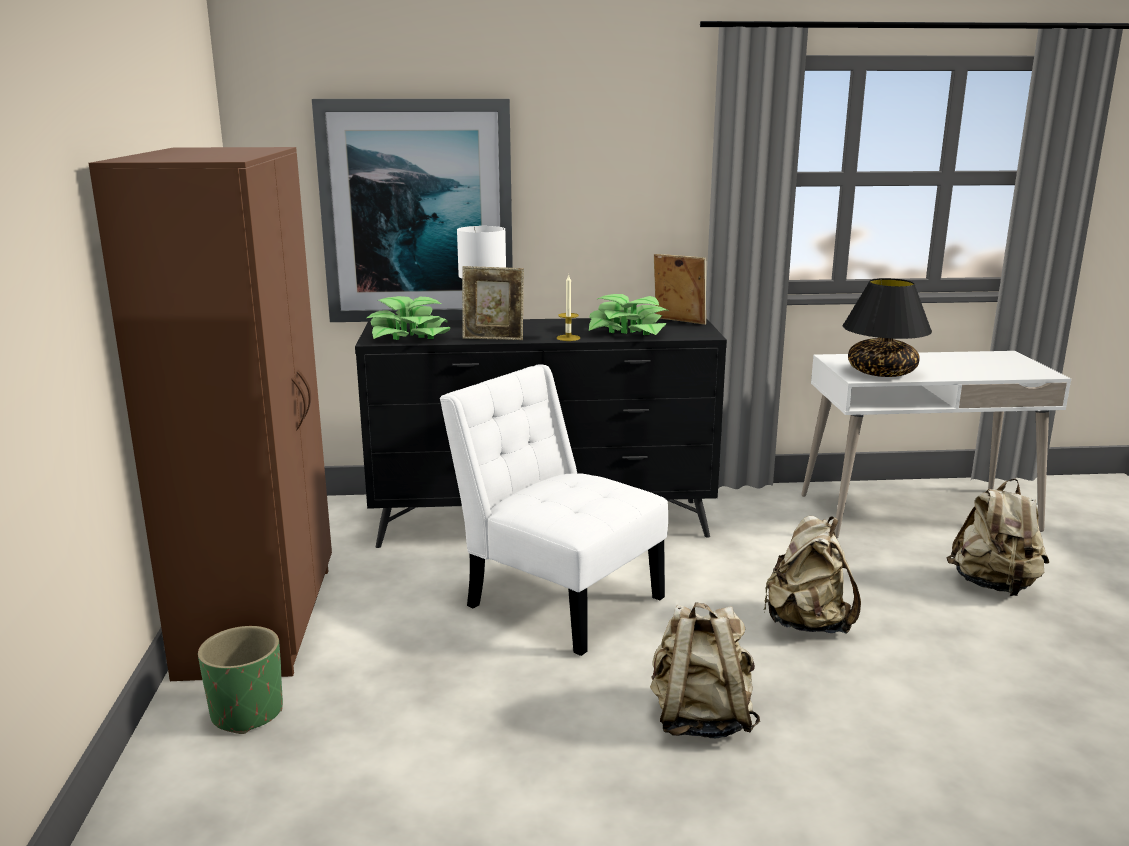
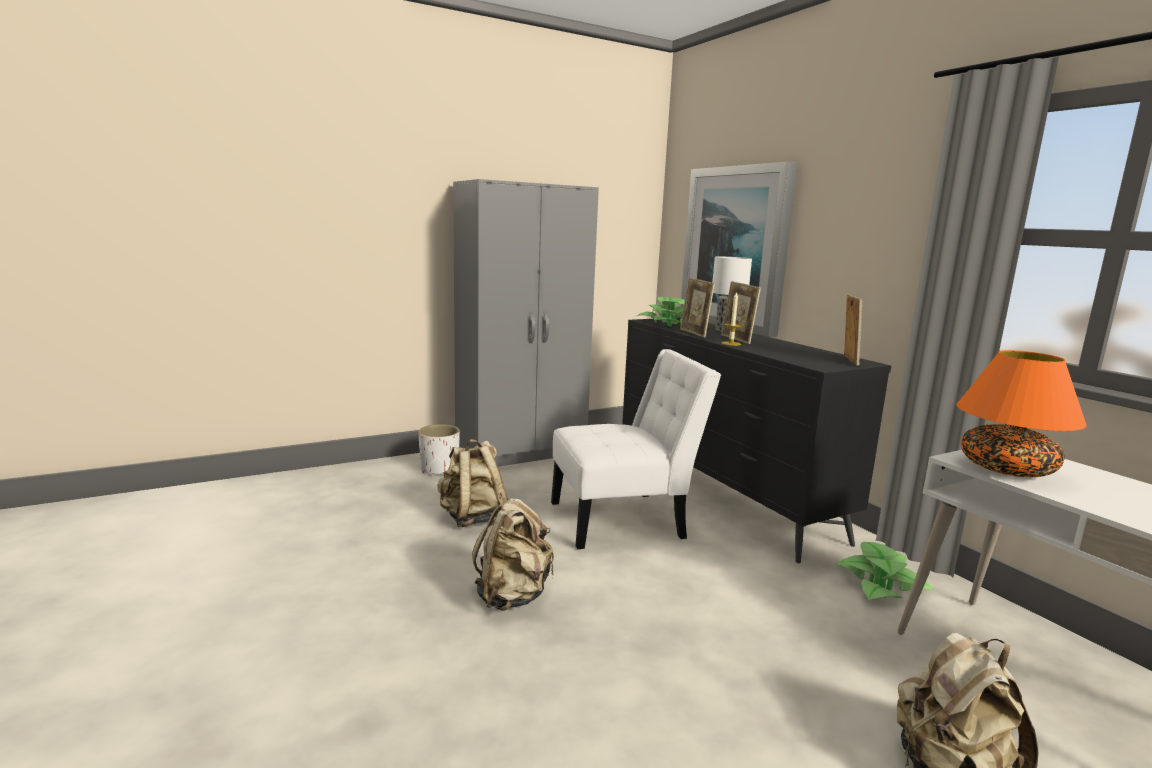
camera: 65 degrees right, 5 degrees down
(247, 712) = (440, 469): green planter -> white planter
(261, 619) = (522, 452): brown wardrobe -> grey wardrobe
(547, 331) = (737, 339): none -> picture frame
(557, 598) = (624, 519): white chair -> white chair turned 60 degrees clockwise
(628, 330) = (786, 352): potted plant -> potted plant (881, 584)
(807, 623) = (698, 631): beige backpack -> beige backpack (472, 518)
(881, 373) = (1006, 469): black table lamp -> orange table lamp

